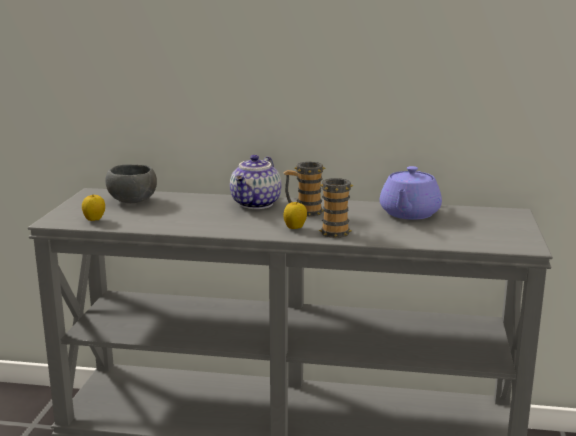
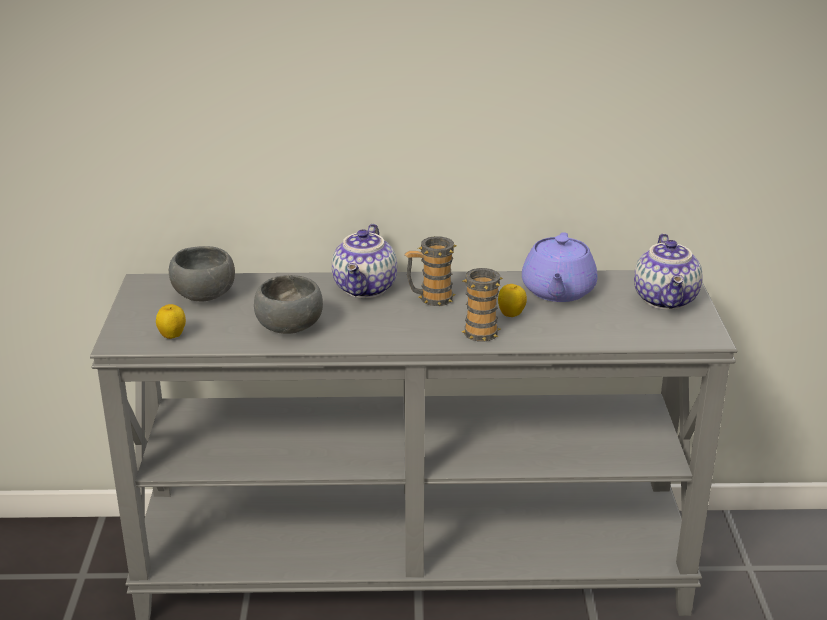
camera: 10 degrees left, 10 degrees up
(187, 221) = (291, 328): none -> grey bowl
(295, 228) = (430, 329): apple -> apple (511, 315)
(499, 224) = (667, 300): none -> teapot

